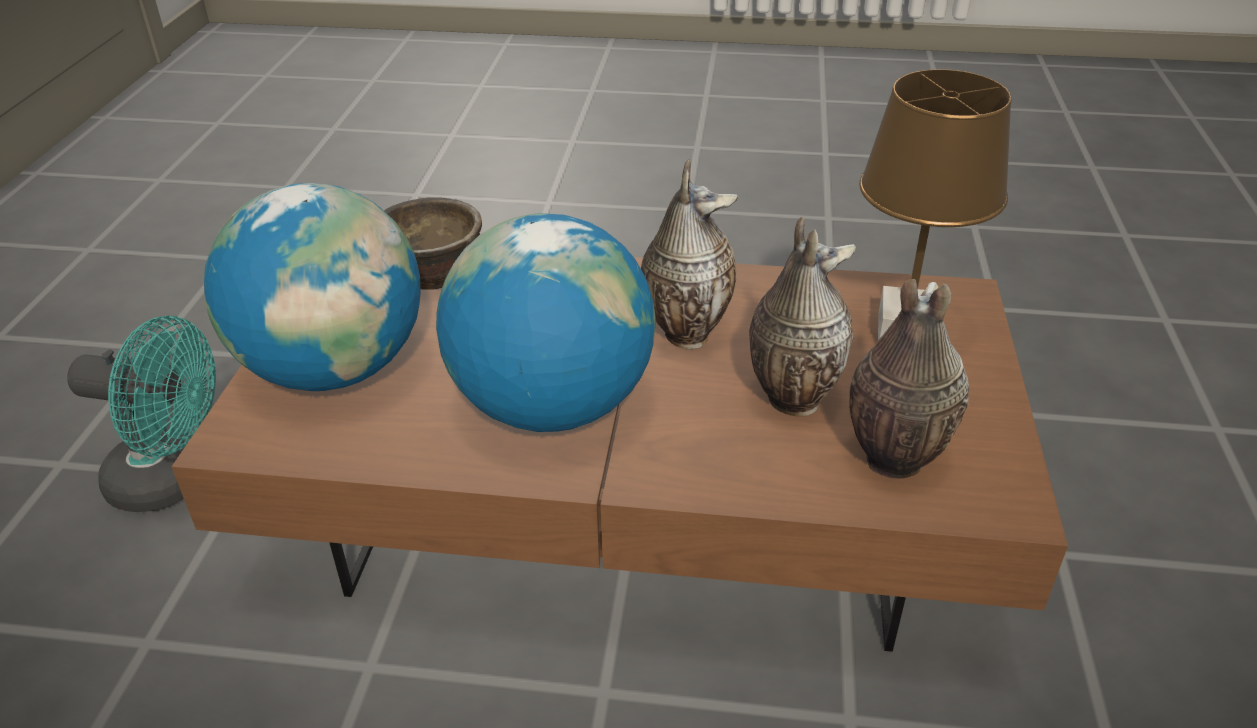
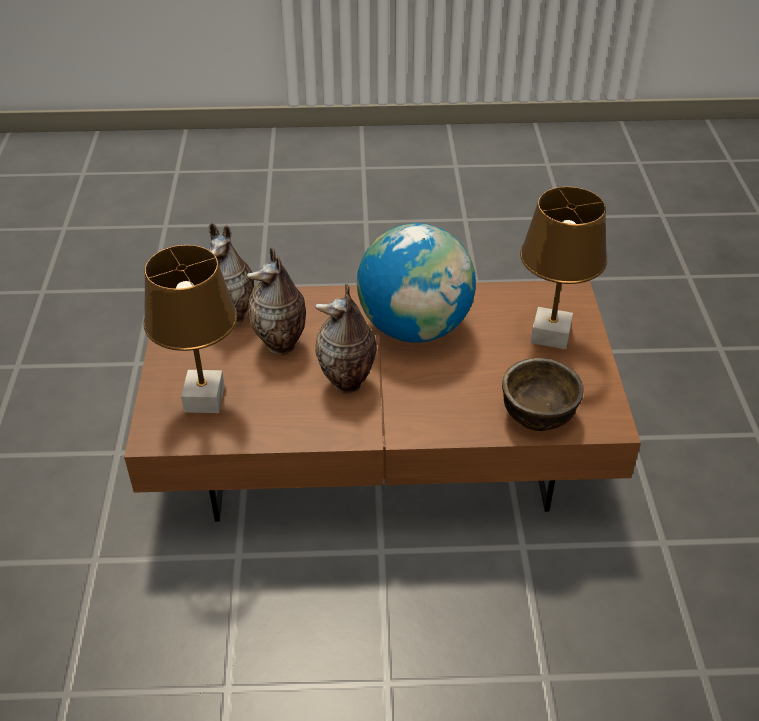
camera: 170 degrees right, 5 degrees up
(174, 480) = (674, 432): turquoise fan -> none
(335, 369) = (549, 336): globe -> brown table lamp

